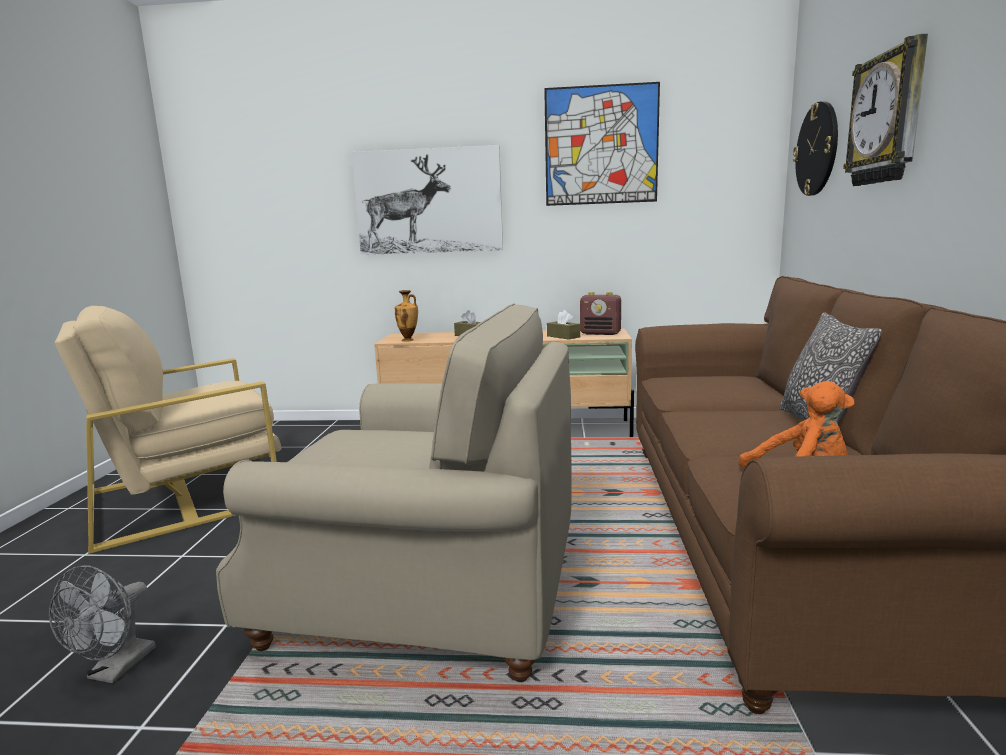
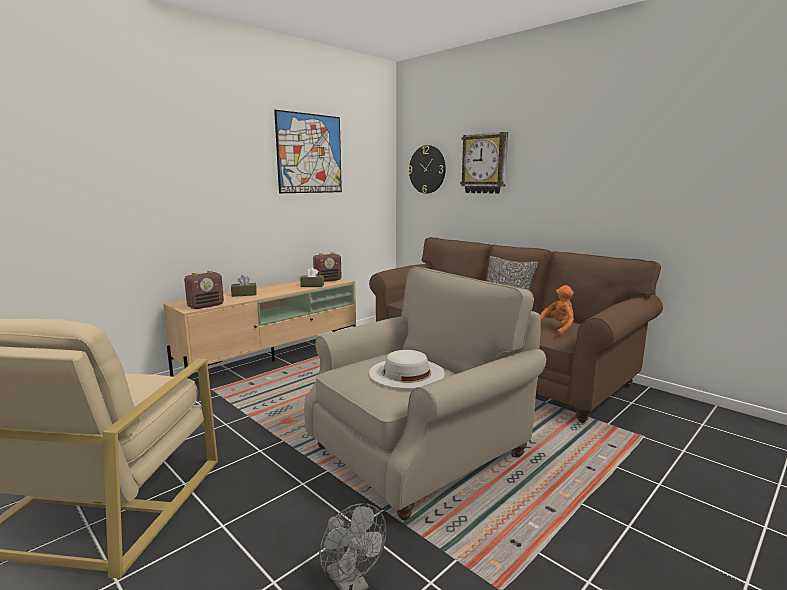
camera: 50 degrees left, 0 degrees up
(369, 454) = (406, 373): none -> white hat
(408, 340) = (206, 306): vase -> radio
(428, 201) = (191, 188): picture -> none

